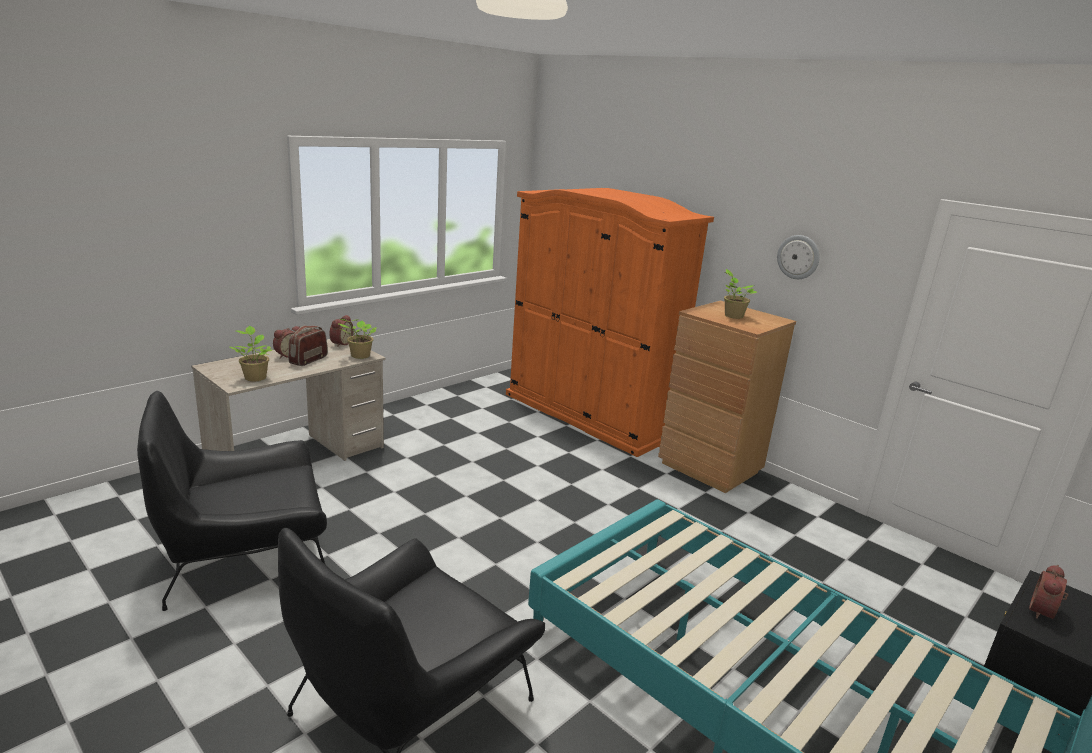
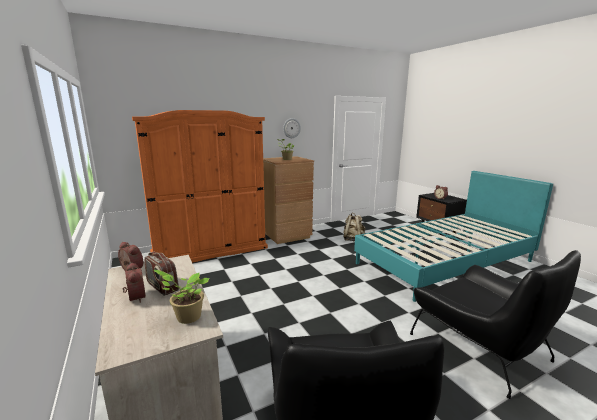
camera: 70 degrees left, 5 degrees down
(359, 356) = (175, 264): potted plant -> none
(772, 548) = (353, 239): none -> beige backpack

